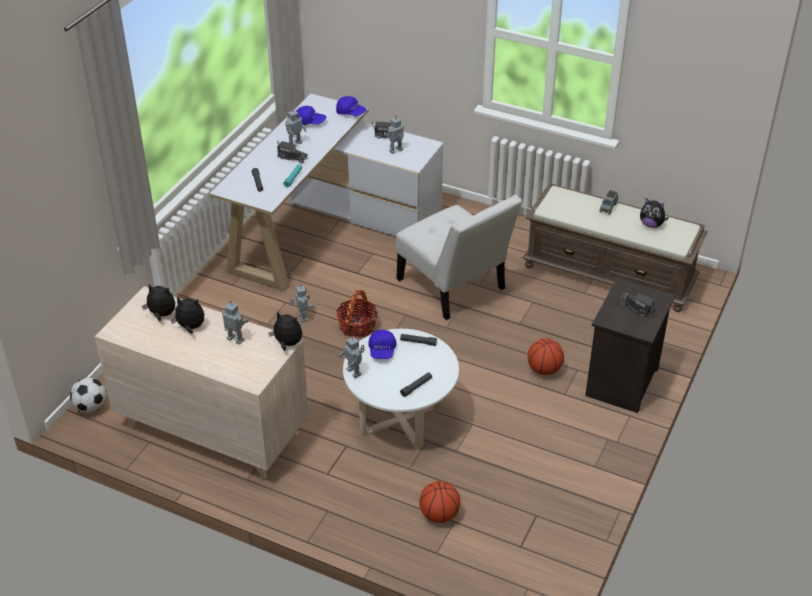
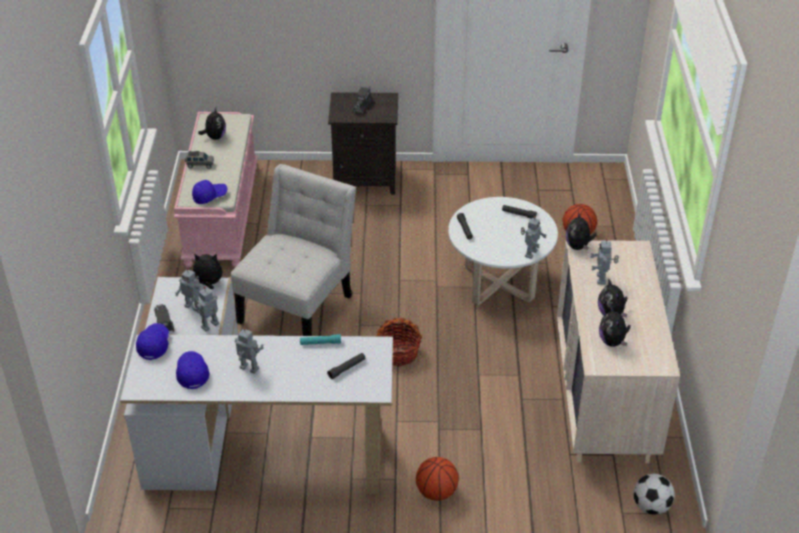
camera: 115 degrees left, 0 degrees up
(291, 157) = (279, 360): toy truck -> none
(302, 317) = (412, 398): toy robot -> toy robot (210, 326)
(382, 351) = (492, 246): blue cap -> blue cap (210, 196)
(417, 162) = (208, 283): none -> plush toy
(544, 370) = (378, 222): basketball -> basketball (436, 492)
(610, 274) = (221, 214): brown bench -> pink bench

